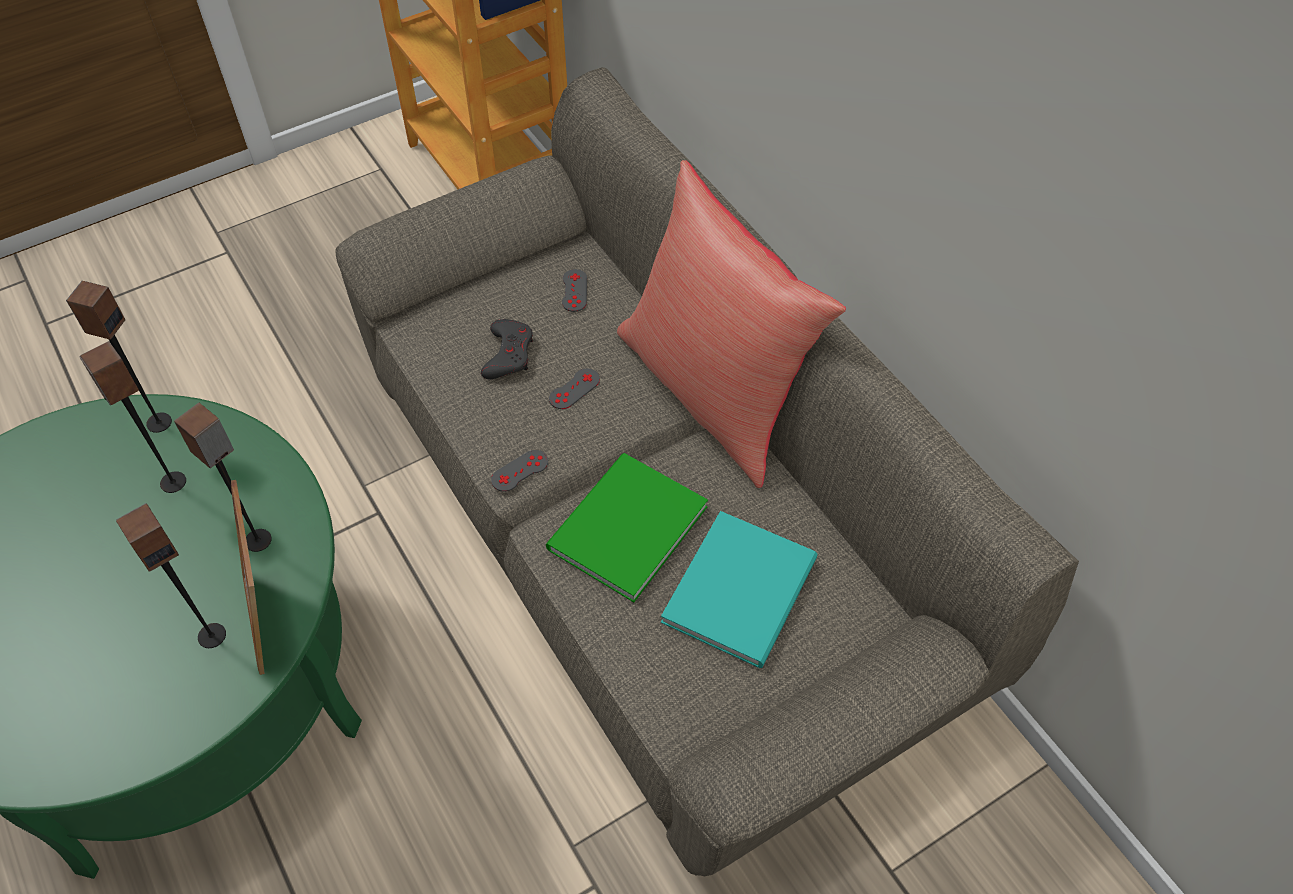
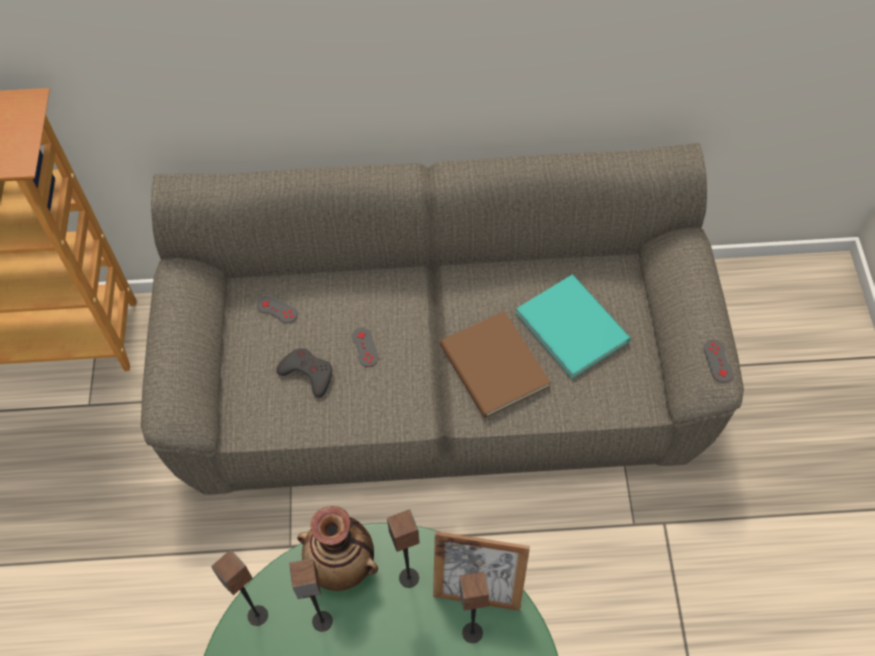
camera: 60 degrees left, 5 degrees up
(249, 469) = (342, 564): none -> vase
(520, 471) = (412, 408): grey game controller -> grey game controller (718, 361)
(622, 529) = (493, 369): green book -> brown book
(713, 391) = (416, 271): red pillow -> none

